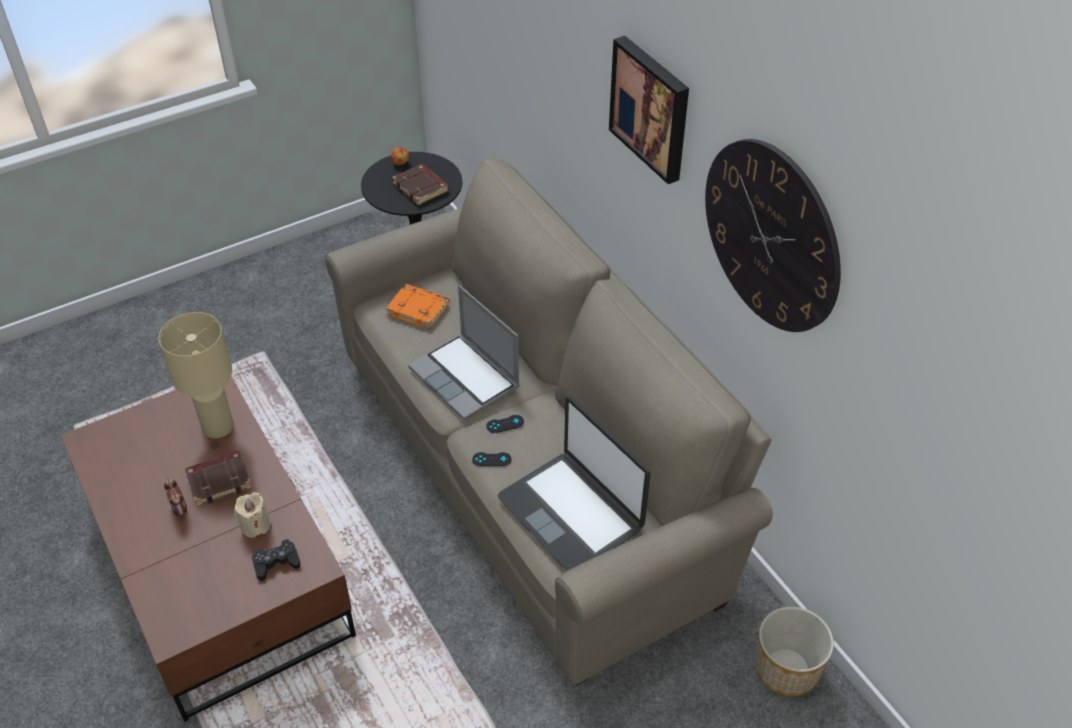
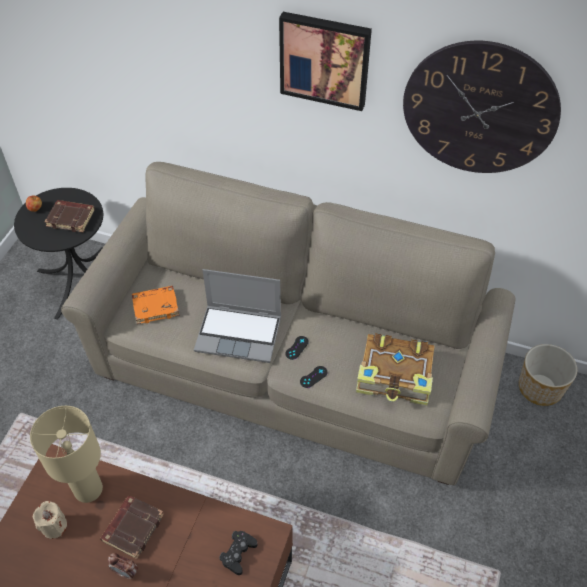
camera: 40 degrees left, 5 degrees up
(255, 526) = (195, 539): beige candle -> beige candle (54, 526)
(571, 512) = (396, 377): laptop -> book

